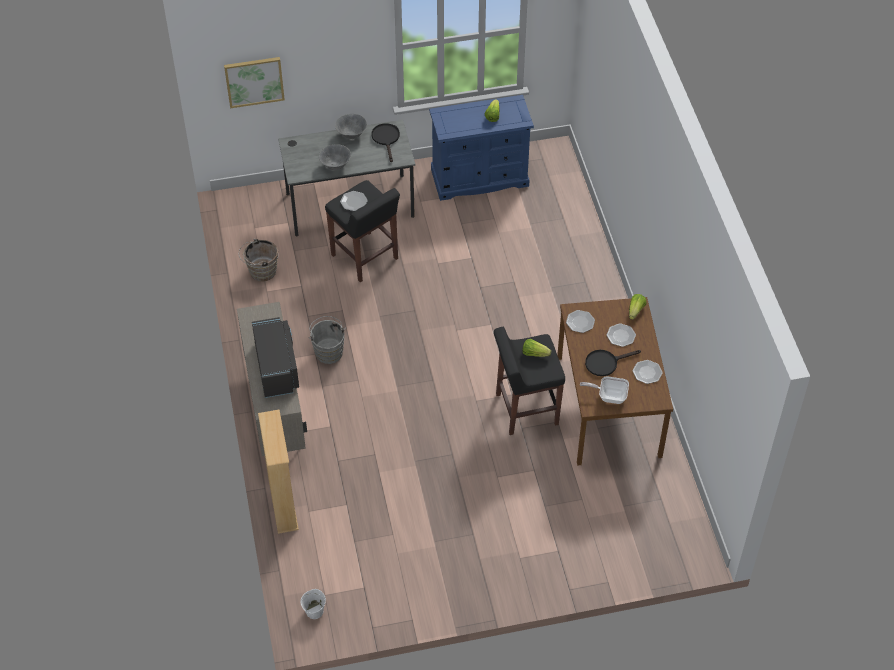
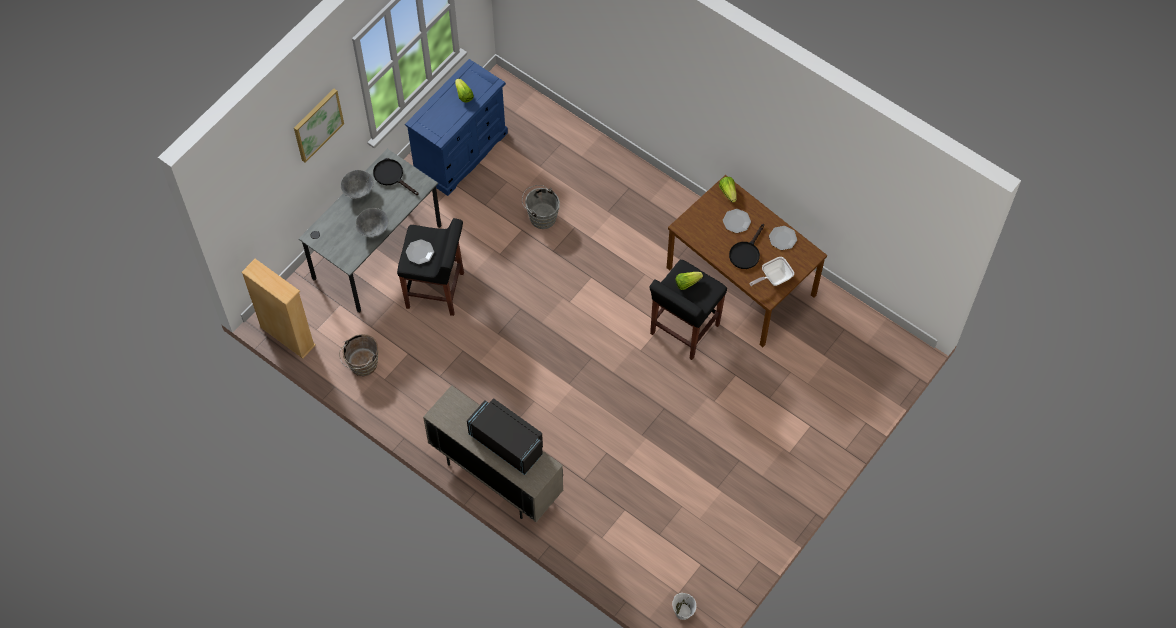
camera: 40 degrees left, 10 degrees up
(254, 81) = (262, 204): picture -> picture (317, 124)
(283, 506) = (578, 548): beige bookcase -> beige bookcase (287, 336)
(328, 351) = (486, 394): grey bucket -> grey bucket (541, 216)
(580, 322) = (696, 231): plate -> none

